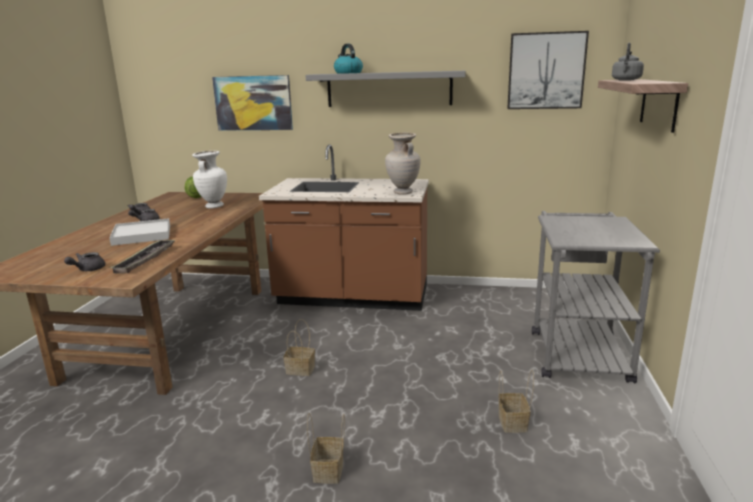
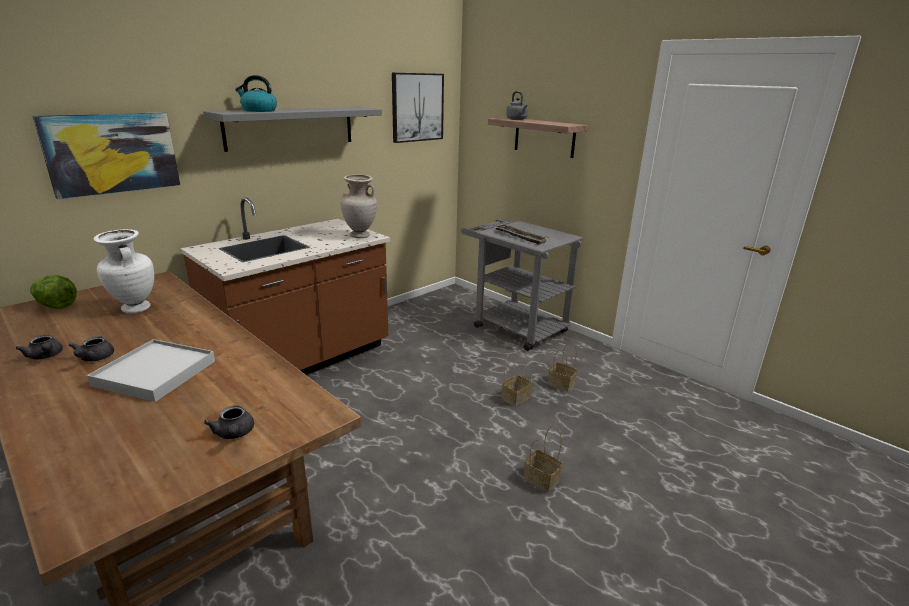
camera: 55 degrees left, 5 degrees up
(145, 259) = (270, 389): tray -> tray (520, 237)
(301, 369) = (387, 437): basket -> basket (516, 398)

